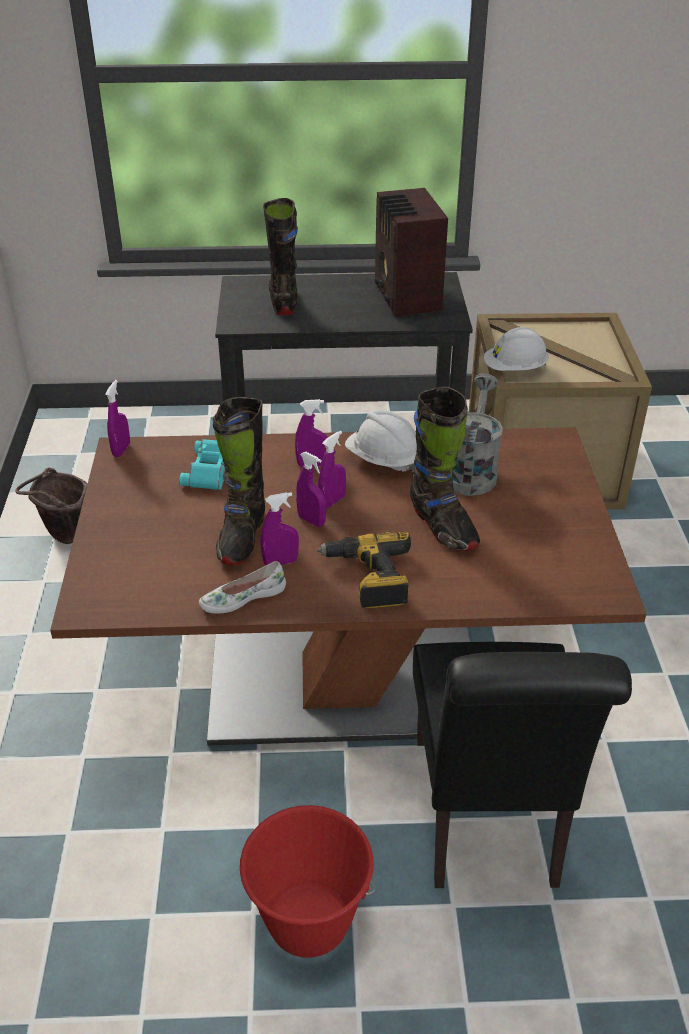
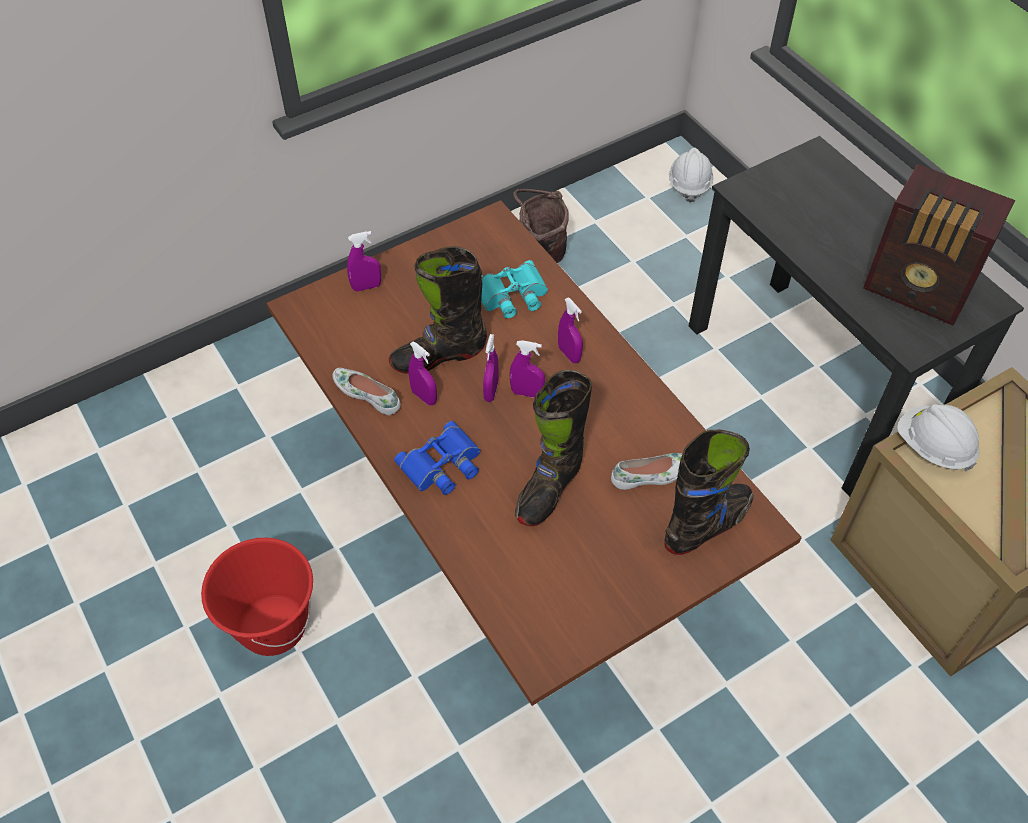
camera: 60 degrees right, 15 degrees up
(121, 450) = (494, 222): purple spray bottle -> purple spray bottle (366, 286)
(283, 301) = (817, 201): black boot -> black boot (707, 525)
(369, 578) = (442, 465): power drill -> blue binoculars
(383, 460) = (615, 401): white hard hat -> white hard hat (689, 184)
(406, 298) = (919, 291): radio -> radio turned 105 degrees counterclockwise
(470, 470) = (651, 475): grey watering can -> white shoe
(488, 820) = (434, 712): black chair -> none

